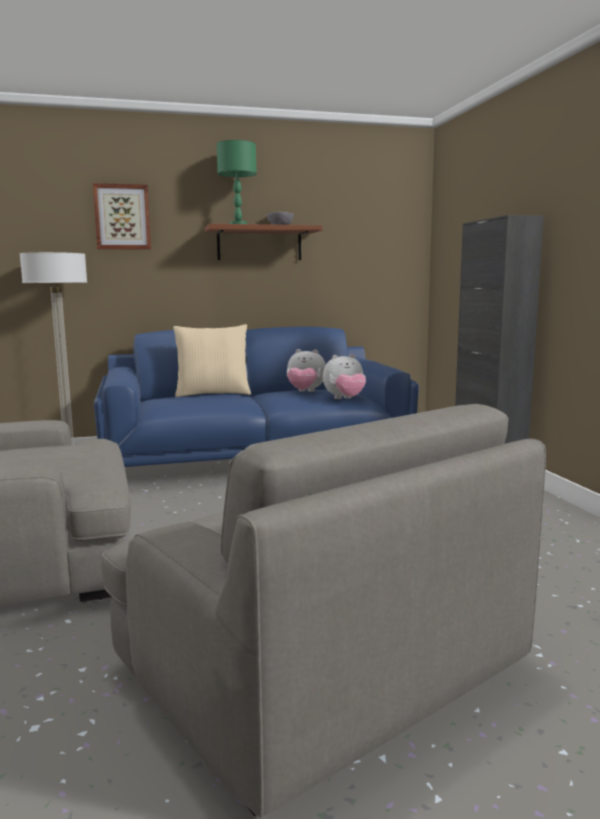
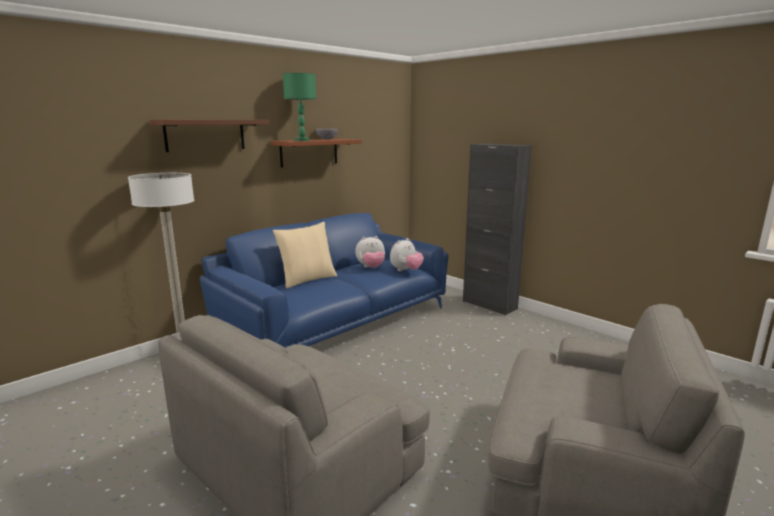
camera: 30 degrees left, 5 degrees up
(122, 217) = (205, 135): picture -> brown shelf

